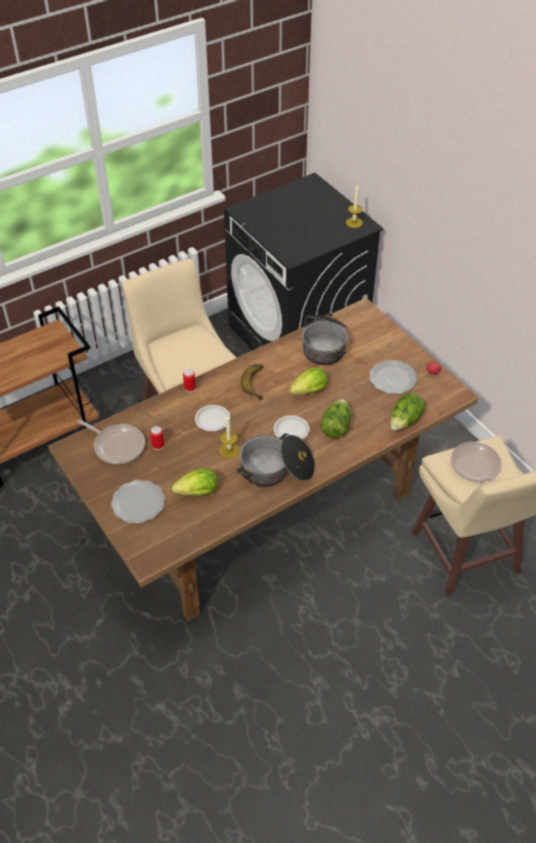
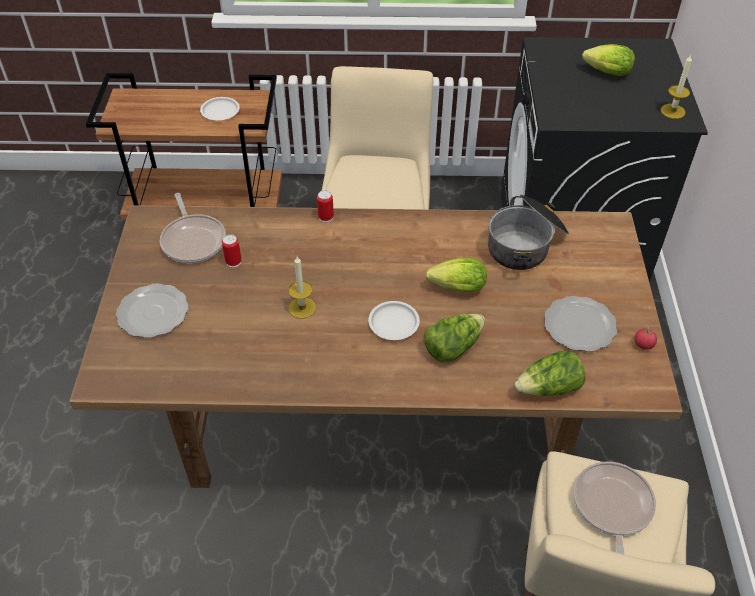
camera: 35 degrees right, 0 degrees up
(195, 493) = (220, 335): lettuce -> lettuce (604, 72)
(213, 420) = (317, 264): white plate -> white plate (220, 111)
(258, 383) = (406, 249): banana -> none
(276, 470) = (333, 360): cooking pot -> none

